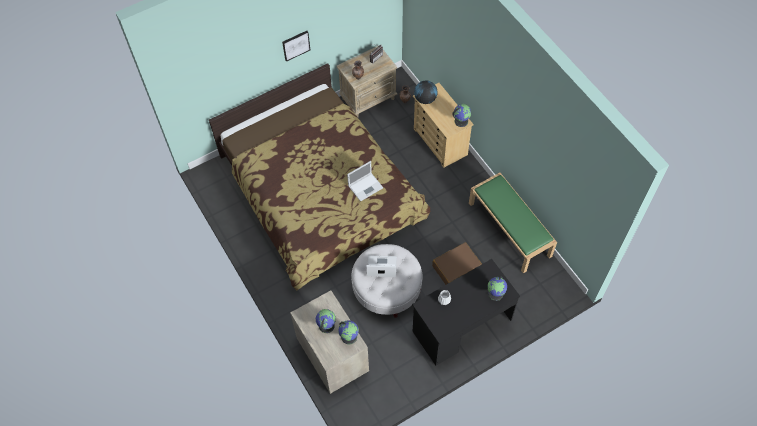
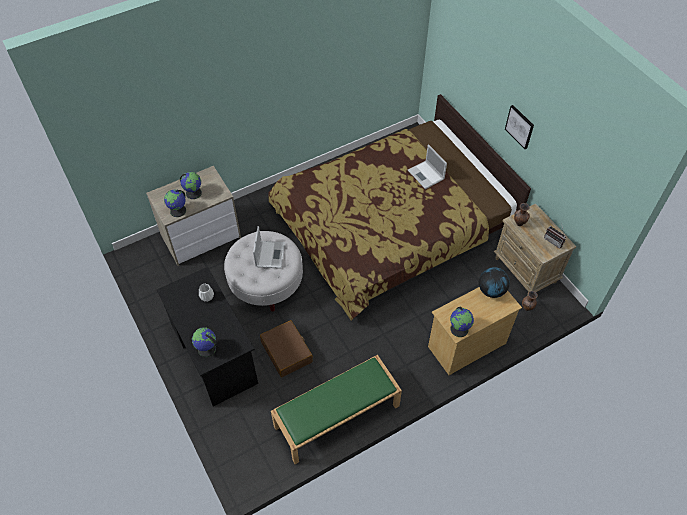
camera: 90 degrees right, 5 degrees down
(366, 186) = (367, 236): laptop -> laptop (426, 175)

